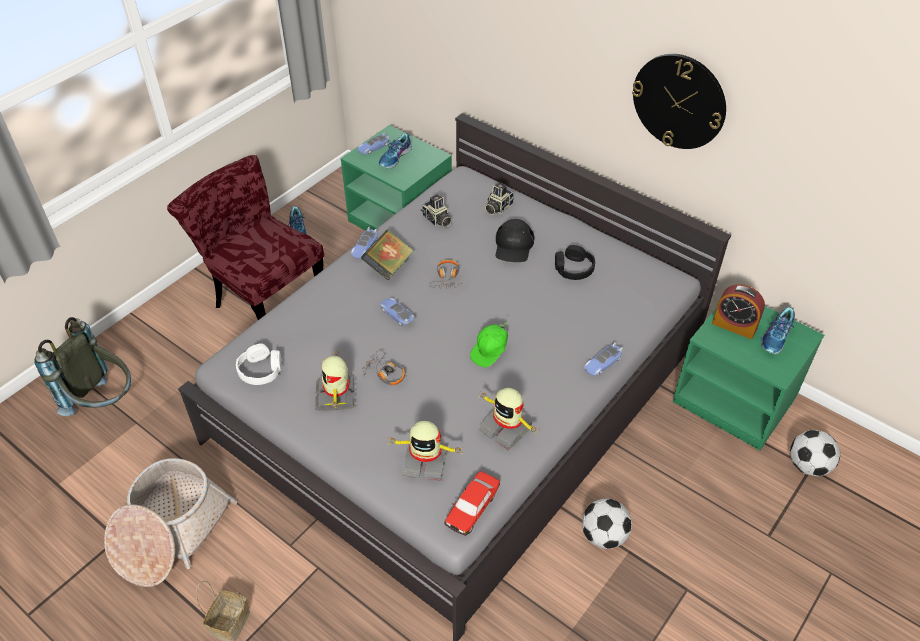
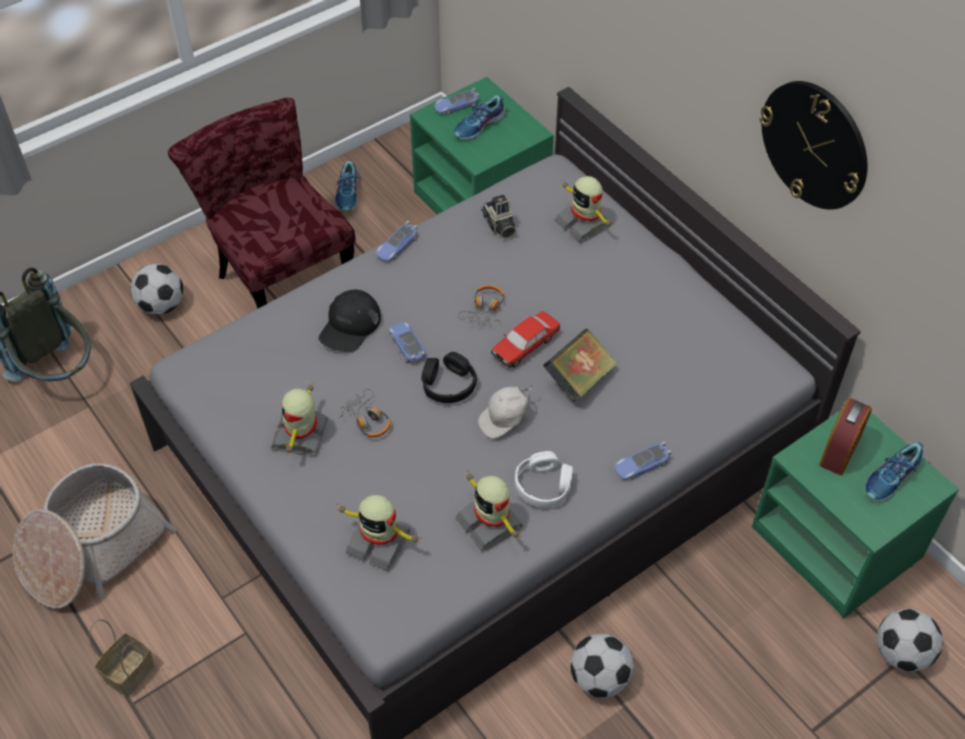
camera: 15 degrees right, 5 degrees up
(175, 336) = (161, 305): none -> football
(260, 370) = (223, 383): white headphones -> white headphones (543, 486)
(388, 266) = (418, 279): book -> book (579, 378)
(472, 508) = (415, 612): toy car -> toy car (525, 345)
(490, 352) = (505, 420): green cap -> white cap
(497, 207) = (583, 223): camera -> toy robot
(513, 246) = (585, 281): black cap -> black cap (350, 325)
(573, 268) = (651, 329): black headphones -> black headphones (448, 384)
(734, 325) = (840, 450): alarm clock -> alarm clock turned 105 degrees counterclockwise

